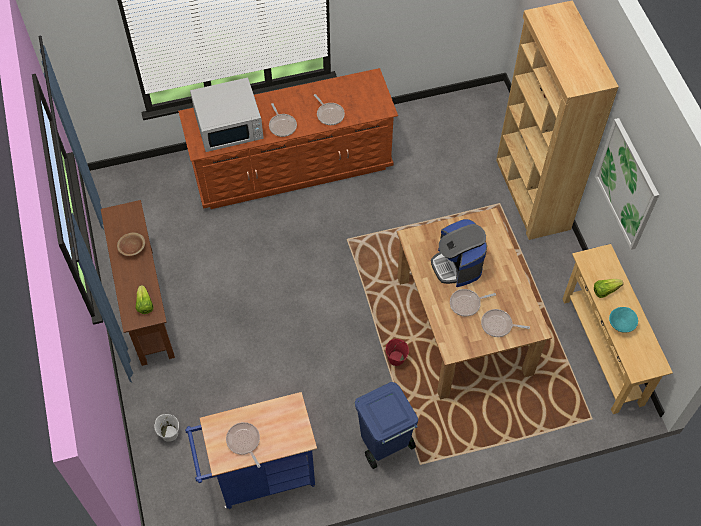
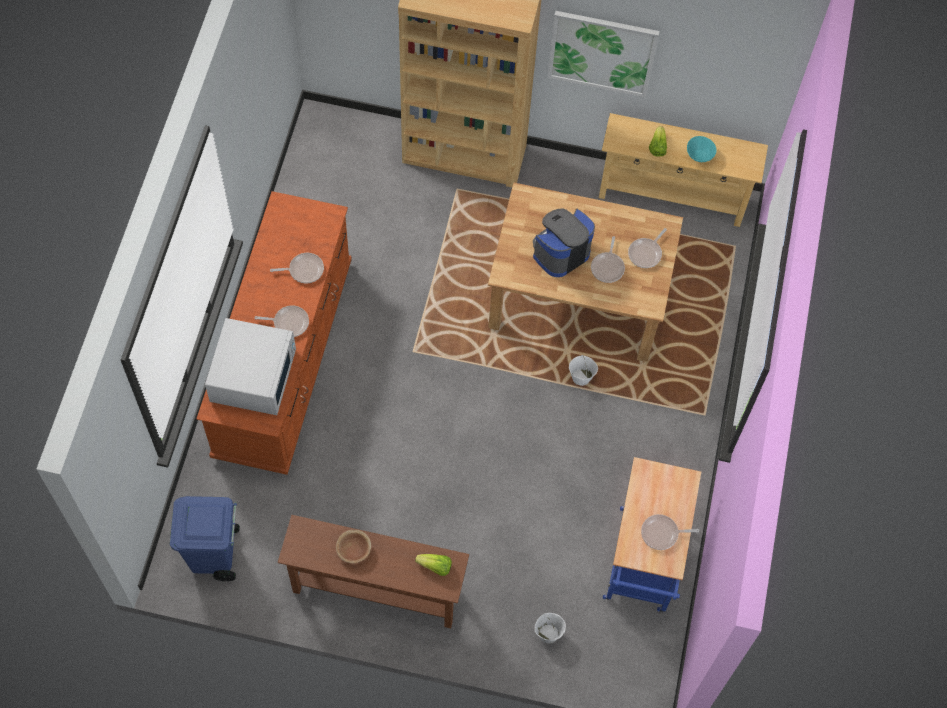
camera: 65 degrees left, 5 degrees up
(384, 444) = (667, 435): blue trash can -> blue trash can (214, 555)
(396, 359) = (581, 377): red bucket -> white bucket
(457, 265) = (560, 252): coffee machine -> coffee machine turned 135 degrees clockwise

